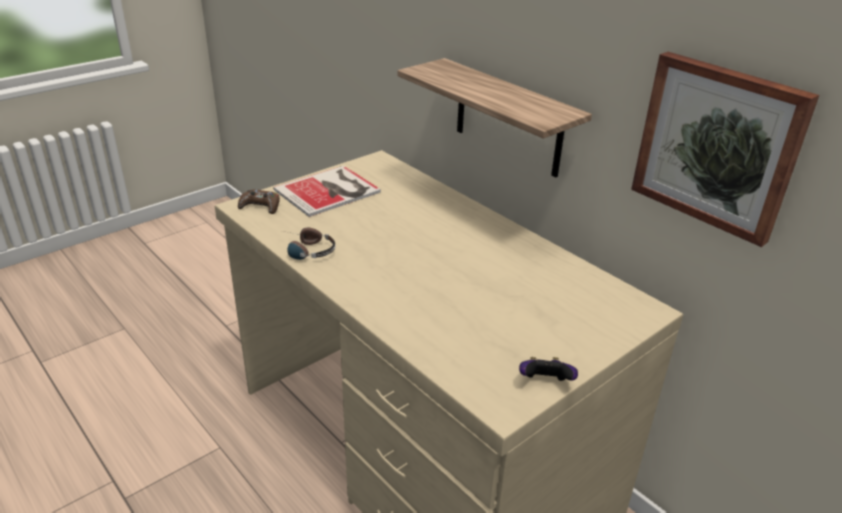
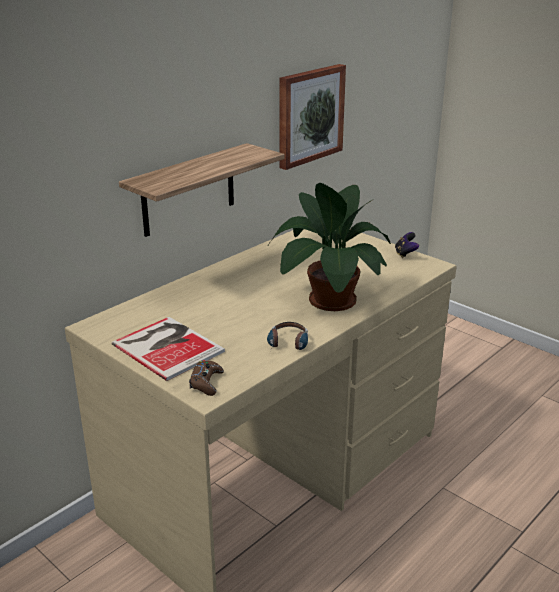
camera: 95 degrees left, 5 degrees down
(398, 288) = (328, 300): none -> potted plant

